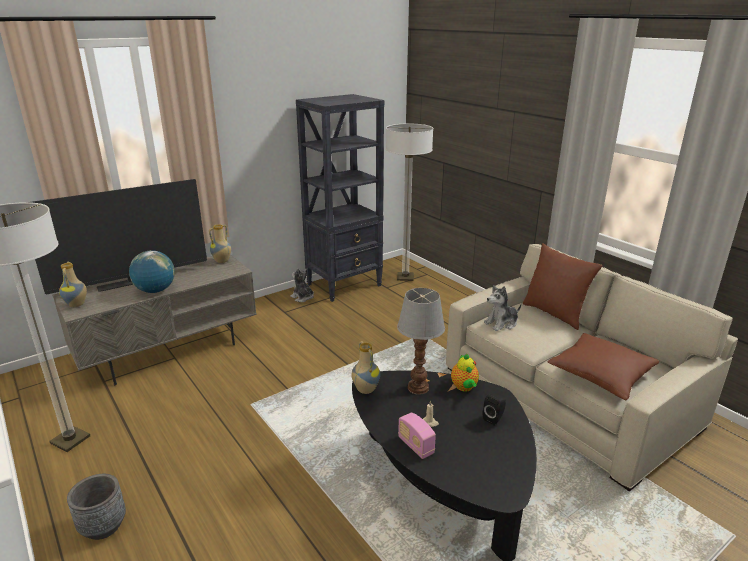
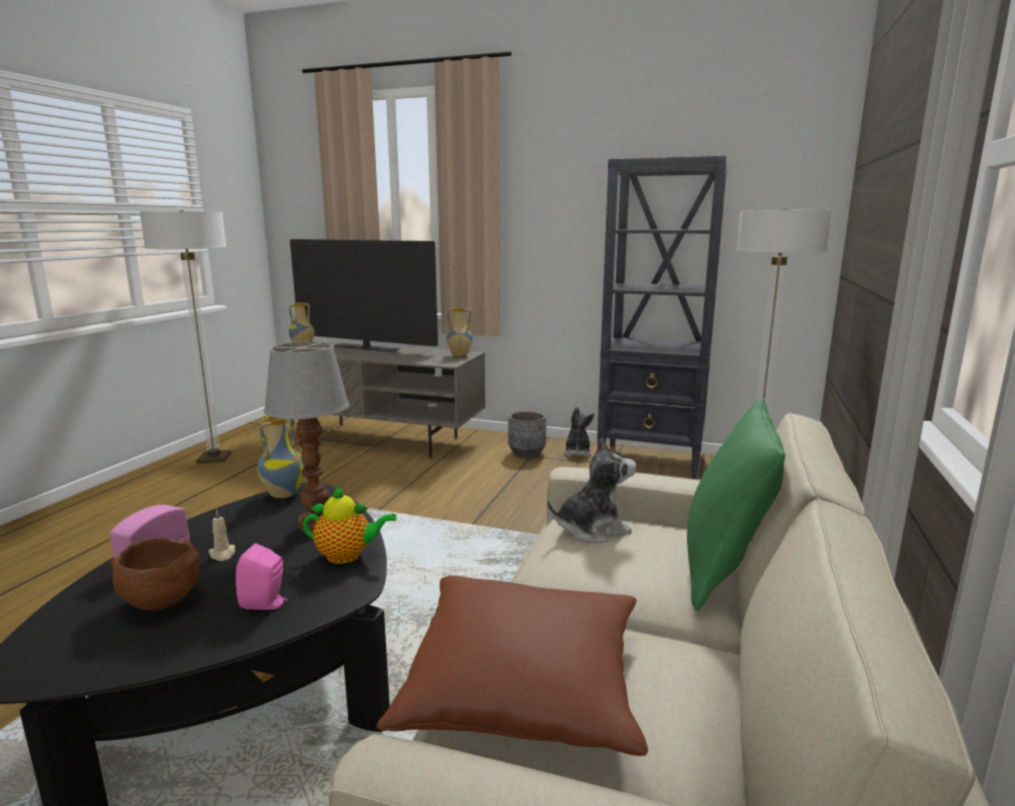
camera: 55 degrees right, 10 degrees down
(103, 526) = (98, 512): grey planter -> grey planter (526, 453)
(155, 291) = (360, 355): globe -> none
(464, 387) = (347, 555): teapot -> teapot turned 135 degrees counterclockwise
(468, 449) = (159, 602): none -> brown bowl
(494, 418) = (266, 604): black speaker -> pink speaker
(502, 323) = (592, 529): plush toy -> plush toy turned 135 degrees clockwise
(554, 313) = (725, 570): brown pillow -> green pillow

